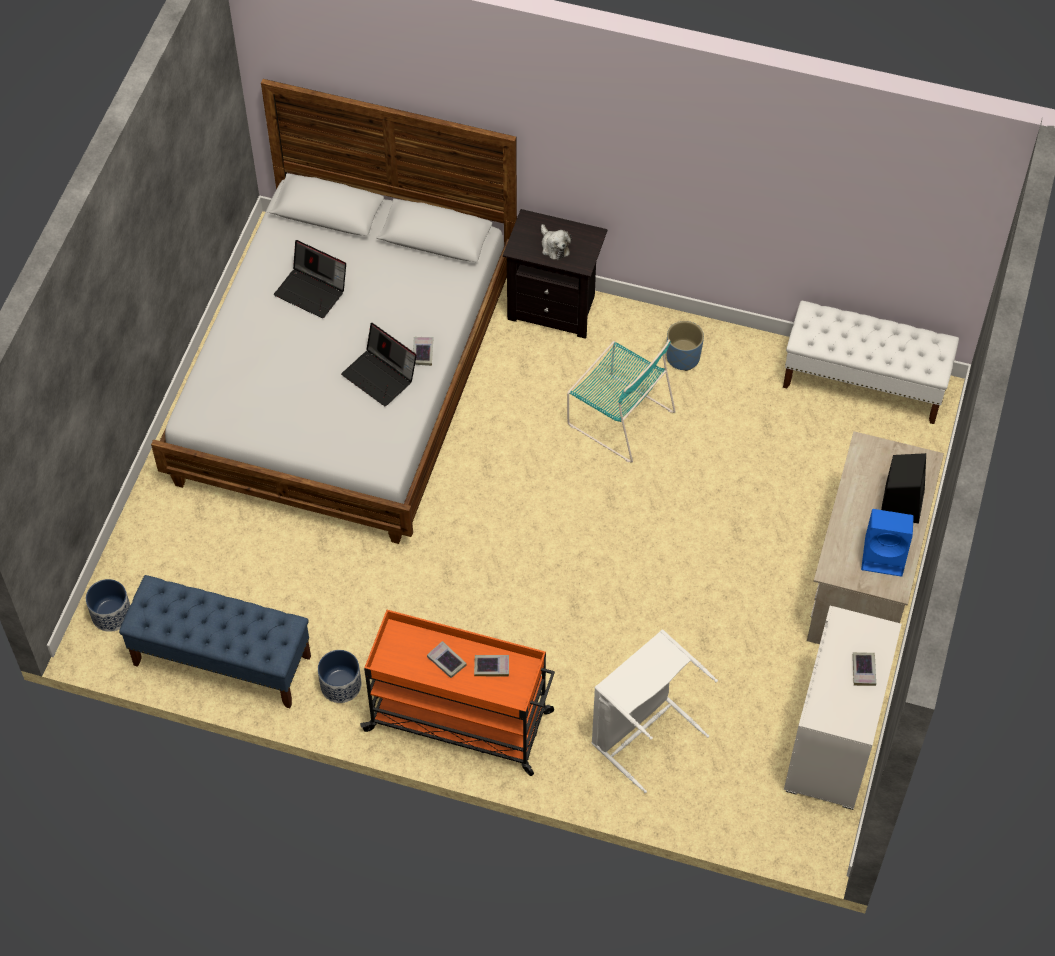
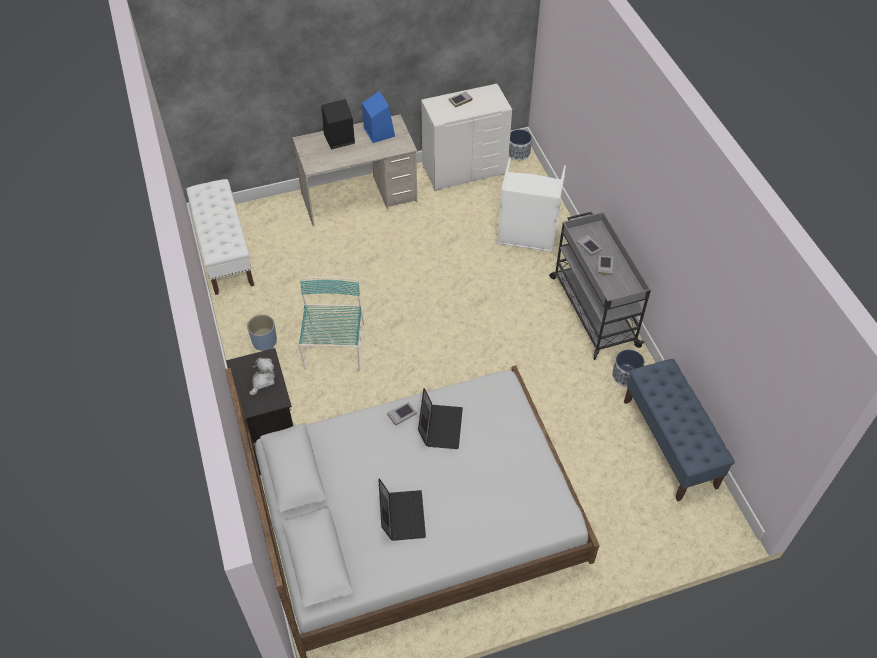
camera: 125 degrees left, 5 degrees down
(111, 614) = (701, 527): planter -> planter (518, 153)
(461, 721) = (593, 310): orange cart -> grey cart

